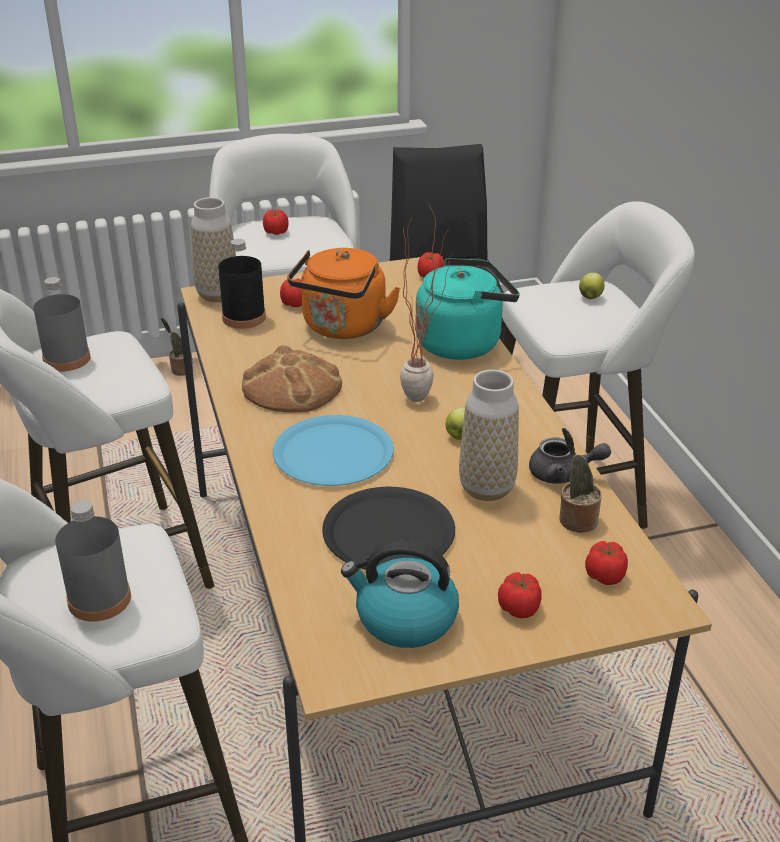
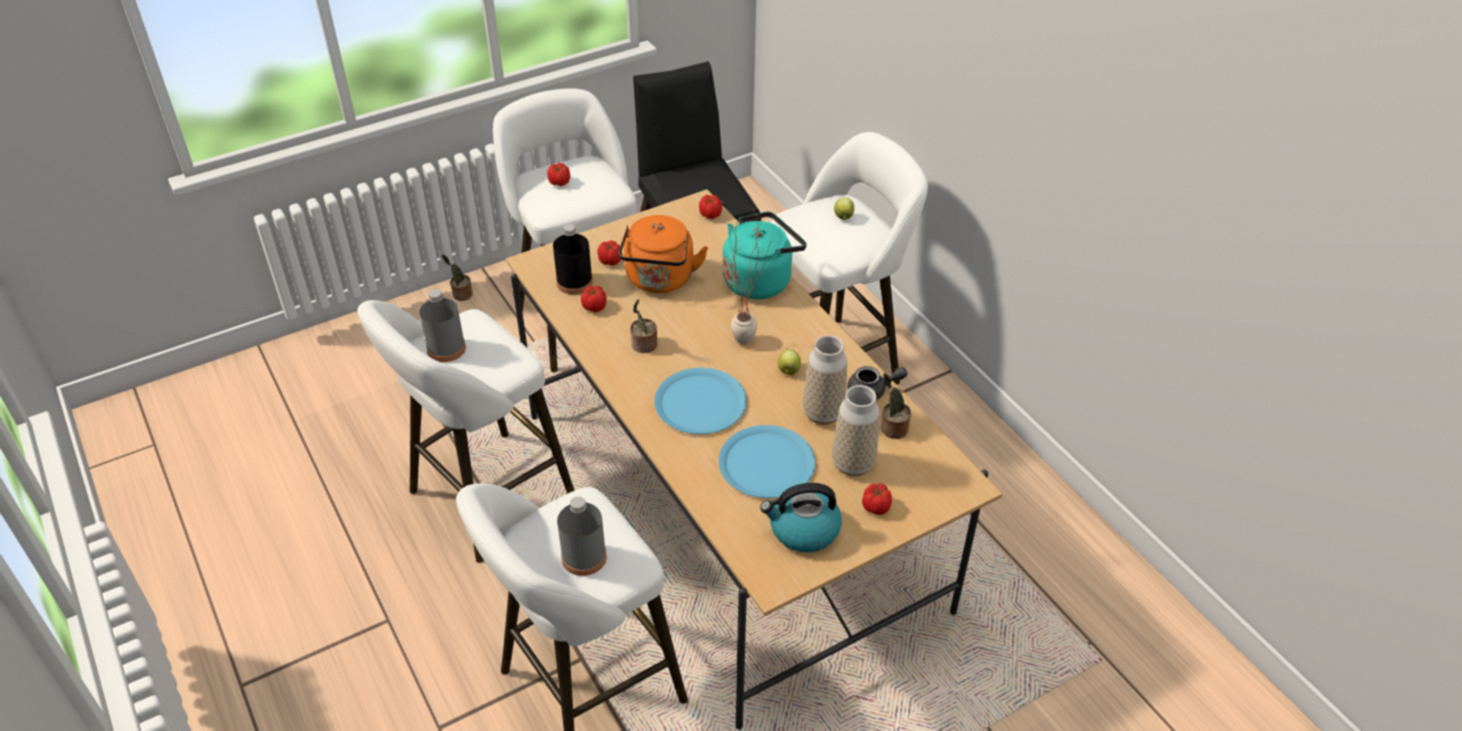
camera: 15 degrees left, 10 degrees up
(217, 295) = (541, 261): vase -> vase (853, 464)
(292, 386) = (643, 345): bread -> potted plant
(388, 532) = (766, 463): black plate -> blue plate
(605, 575) = (925, 470): tomato -> tomato (595, 306)

